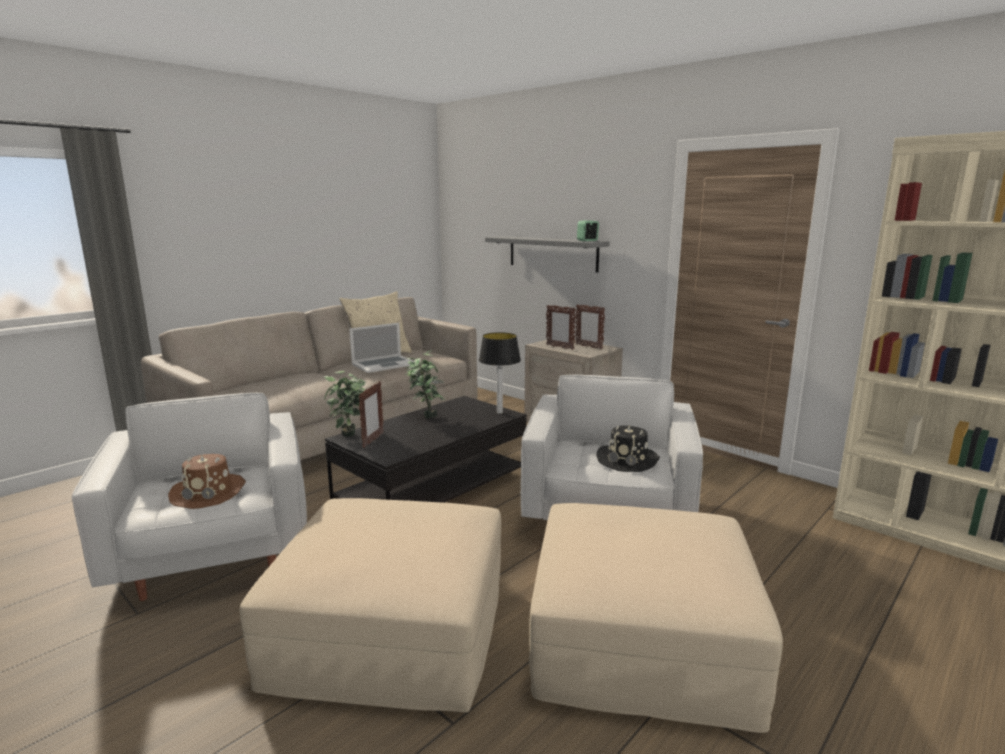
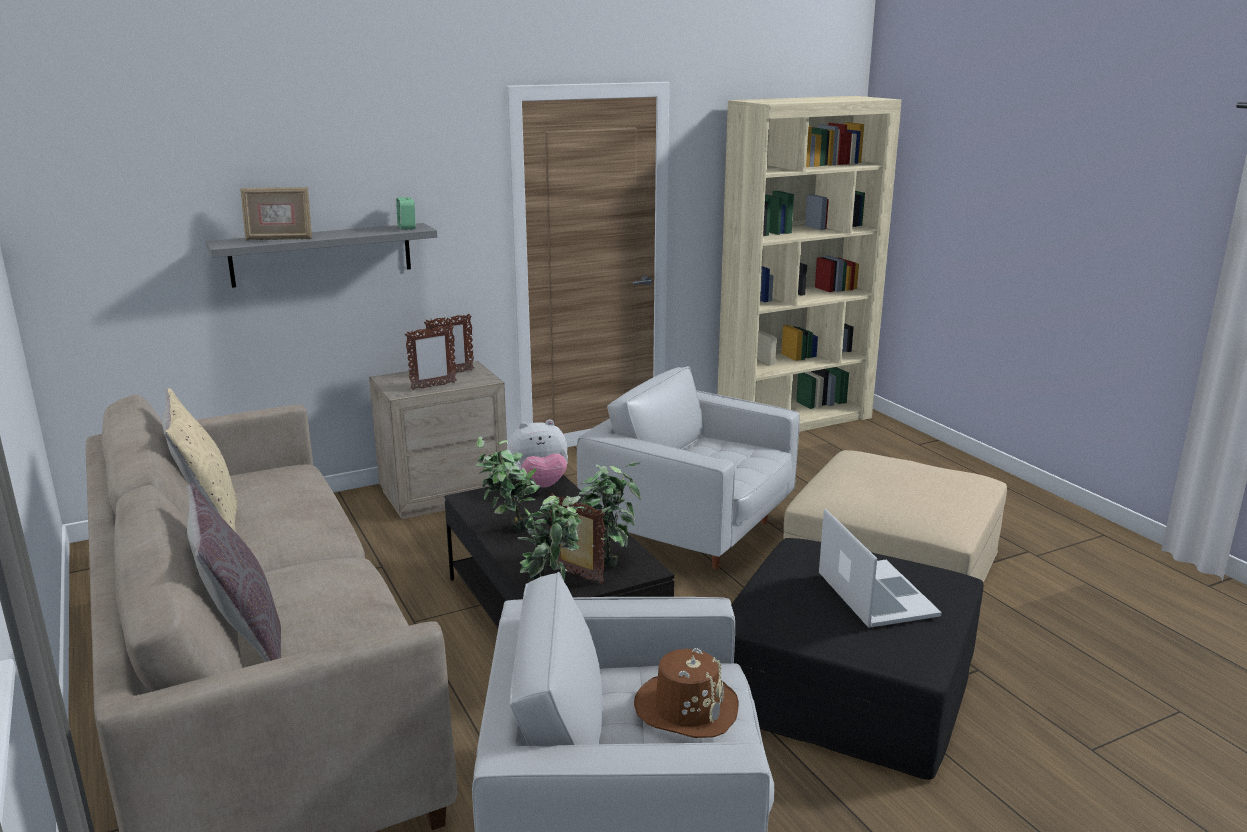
camera: 70 degrees left, 5 degrees up
(253, 382) = (245, 645): none -> grey pillow
(384, 364) = (287, 515): laptop -> laptop (876, 594)
(393, 629) = (847, 685): beige ottoman -> black ottoman
(399, 445) = (608, 559): none -> potted plant
(500, 412) = (540, 484): table lamp -> plush toy
(521, 237) = (279, 239): none -> picture frame
(628, 460) = (730, 453): black hat -> none

